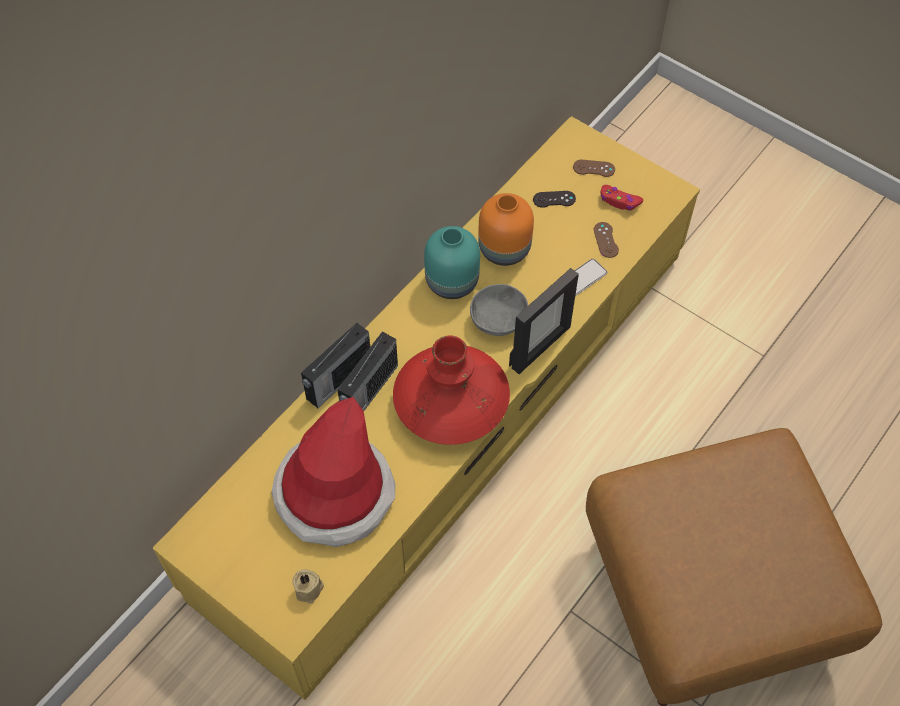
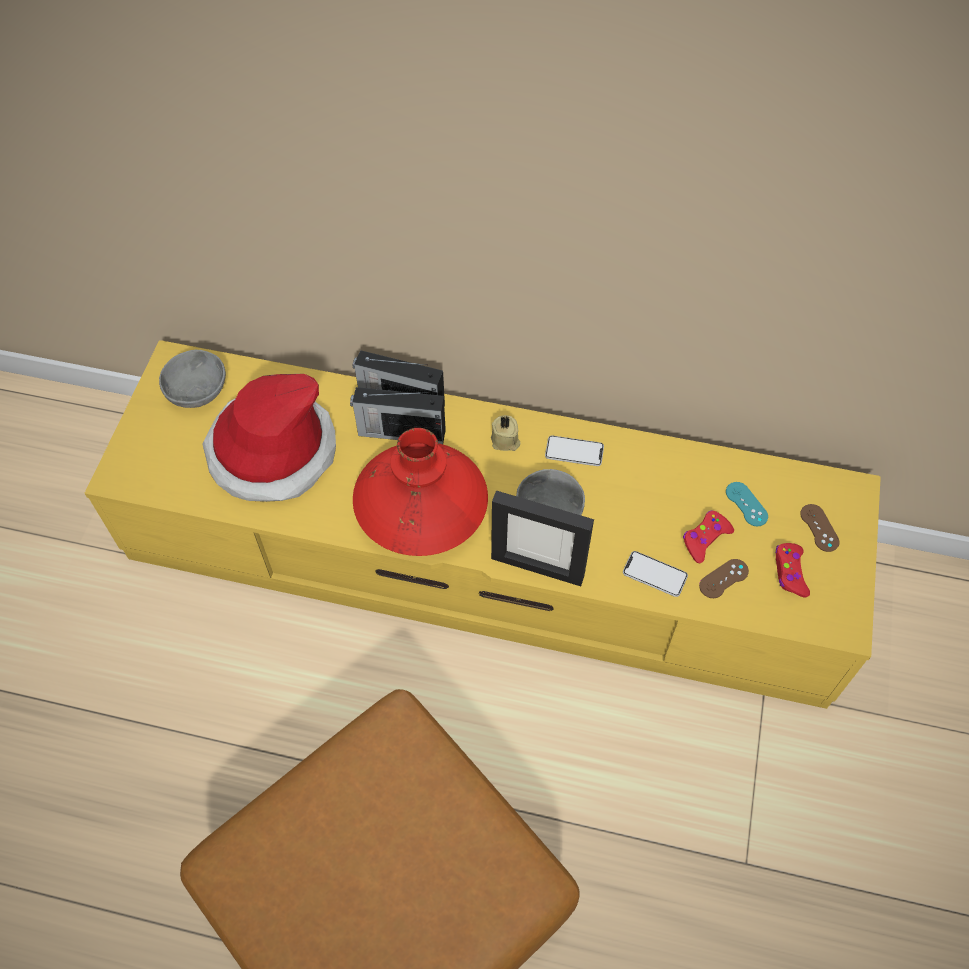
camera: 65 degrees right, 0 degrees up
(235, 532) = (198, 392): none -> grey bowl
(309, 590) = (161, 475): beige candle -> beige candle (505, 441)
(453, 282) = (574, 451): turquoise vase -> phone
(504, 248) = (647, 481): orange vase -> none
(554, 199) = (746, 504): black game controller -> turquoise game controller
(569, 236) = (705, 539): none -> red game controller

